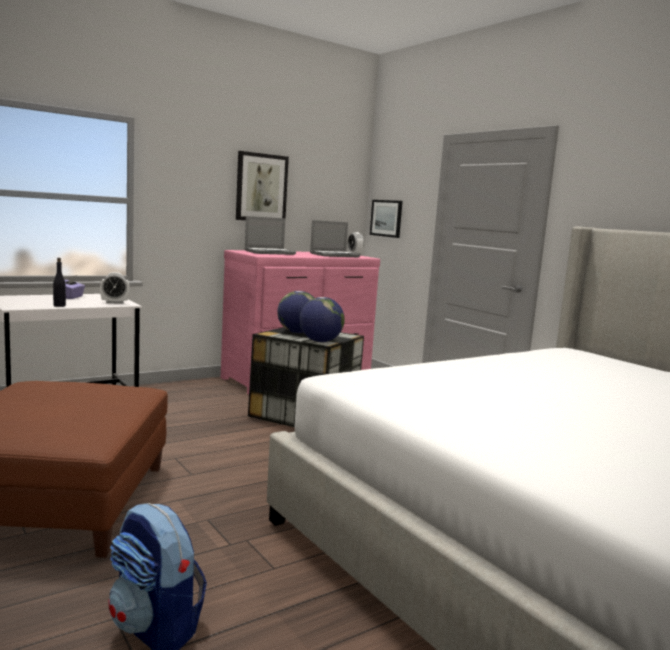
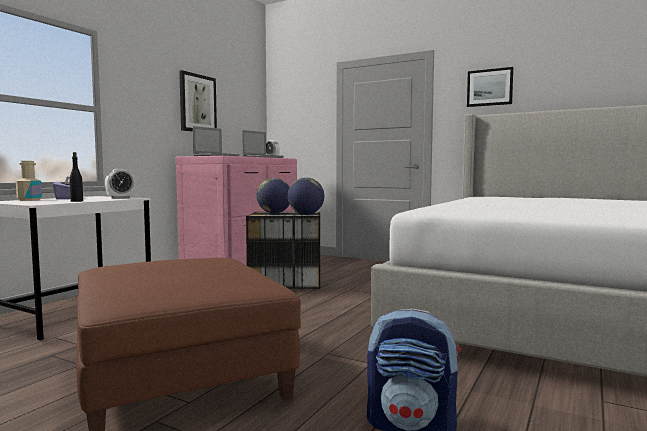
camera: 25 degrees left, 5 degrees down
(35, 297) = (29, 200): none -> beige bottle
(386, 218) = (287, 130): picture -> picture (489, 87)

